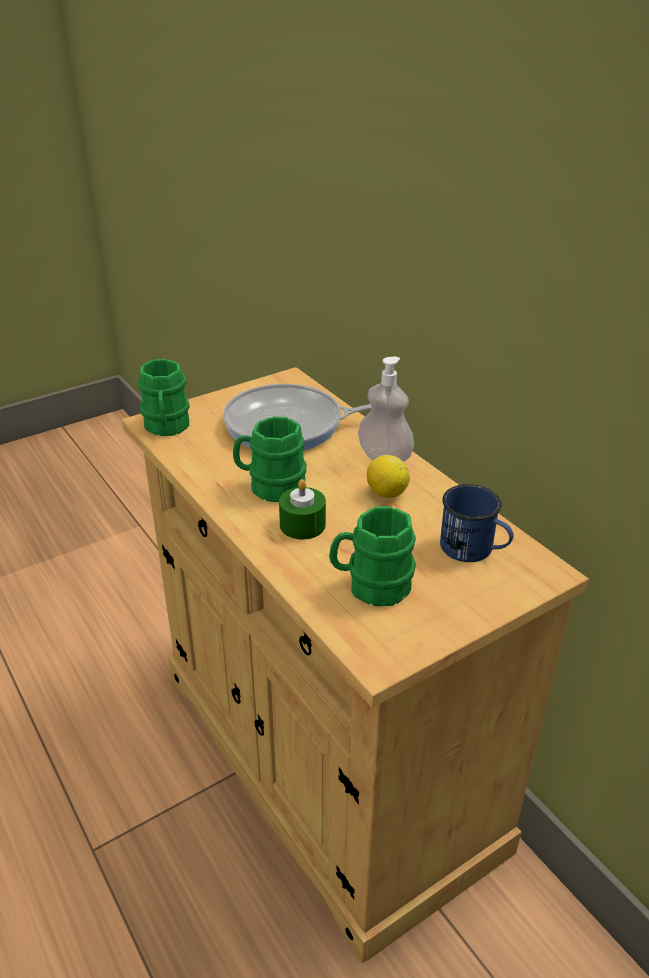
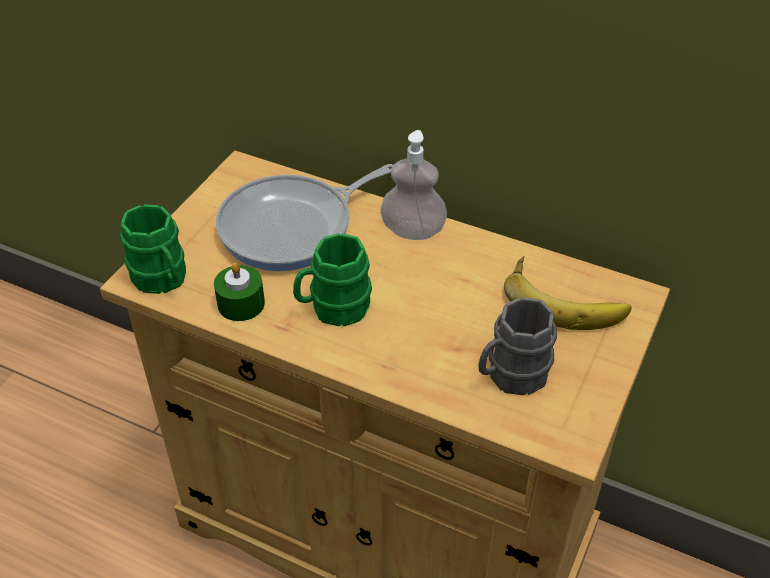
camera: 30 degrees left, 10 degrees up
(302, 525) = (399, 338): green candle -> green candle (241, 303)
(371, 586) = (511, 375): green mug -> grey mug
(386, 493) = (446, 270): lemon -> none
(473, 550) = (565, 300): blue mug -> banana

